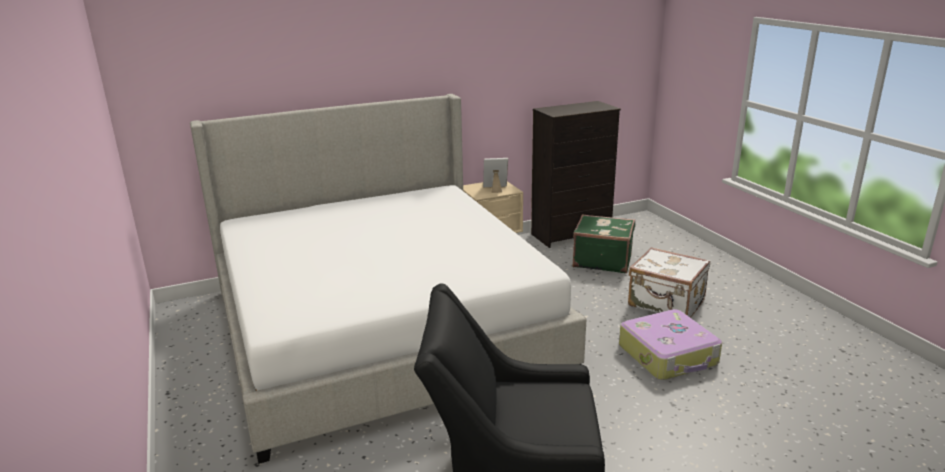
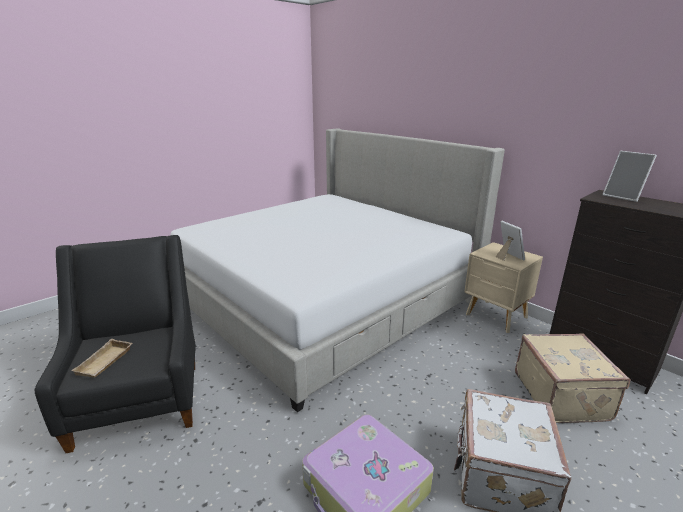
camera: 70 degrees right, 0 degrees up
(556, 422) = (105, 362): none -> beige tray
(557, 108) = (623, 197): none -> picture frame
(602, 260) = (562, 396): green suitcase -> beige suitcase

